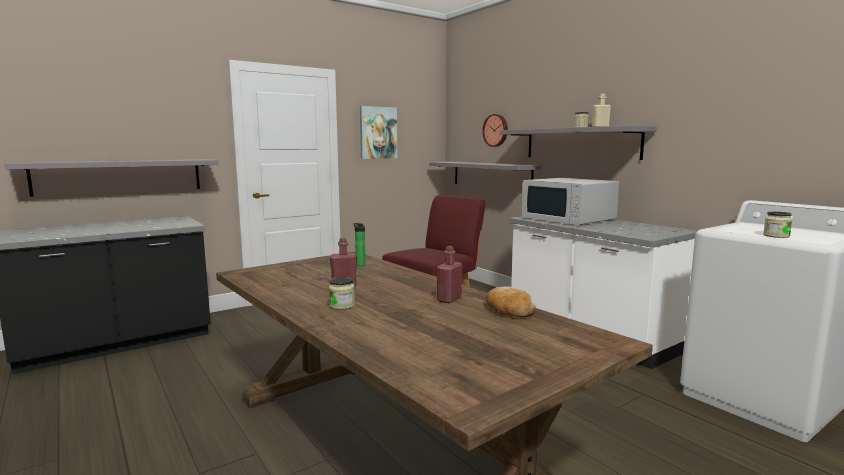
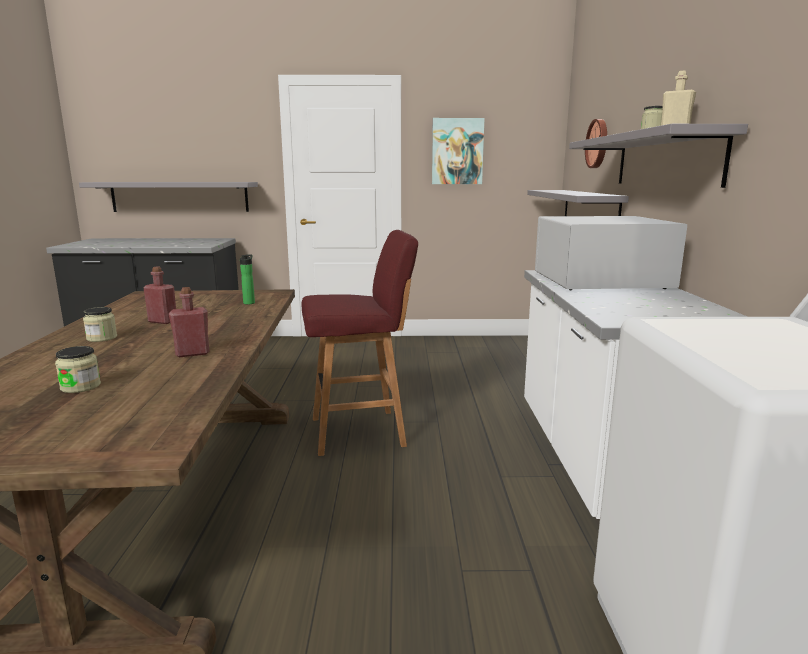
camera: 35 degrees right, 5 degrees up
(508, 310) = (197, 379): bread -> none
(569, 219) = (599, 281): white microwave -> white microwave turned 90 degrees clockwise
(776, 236) = (724, 351): jar -> jar (80, 386)

